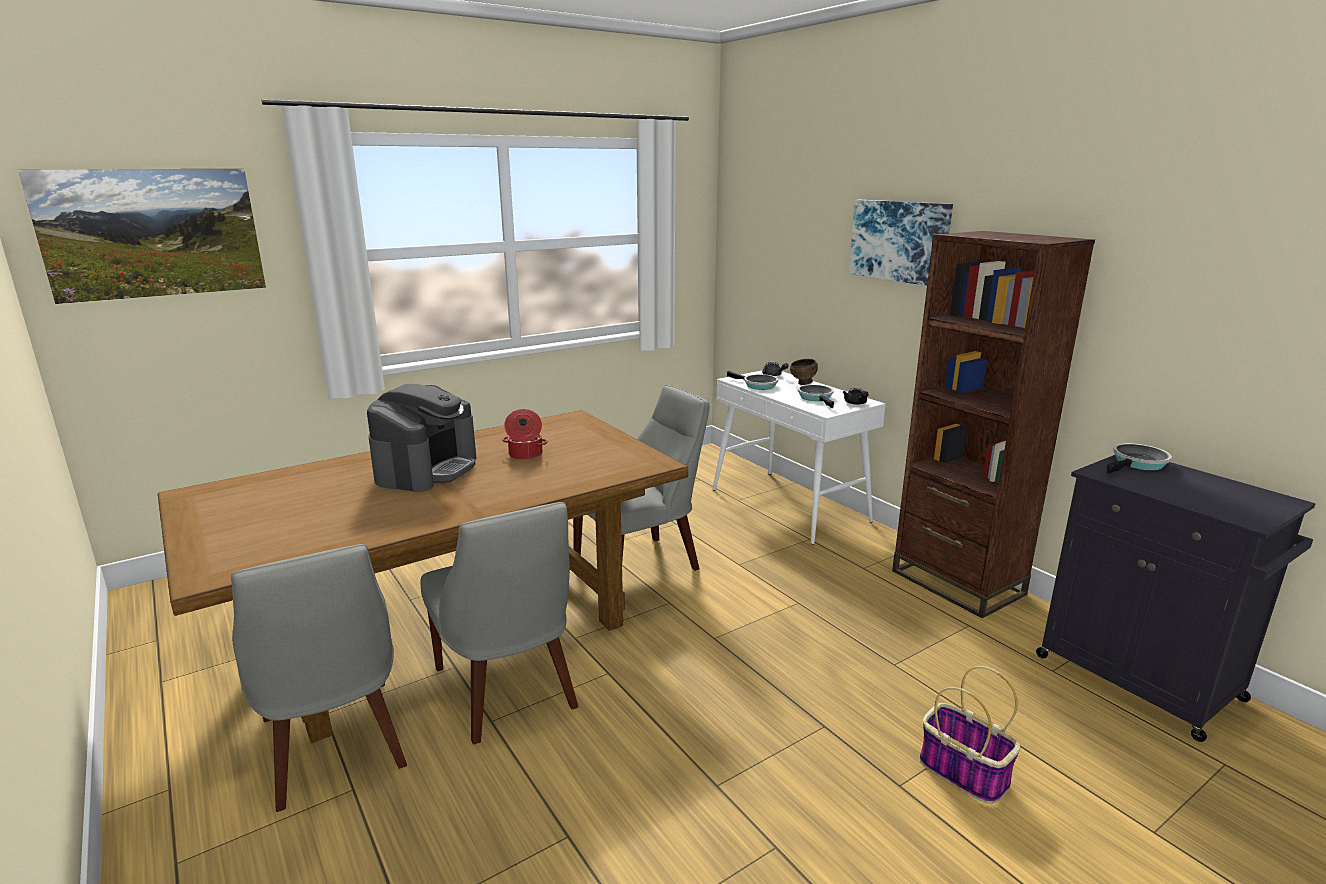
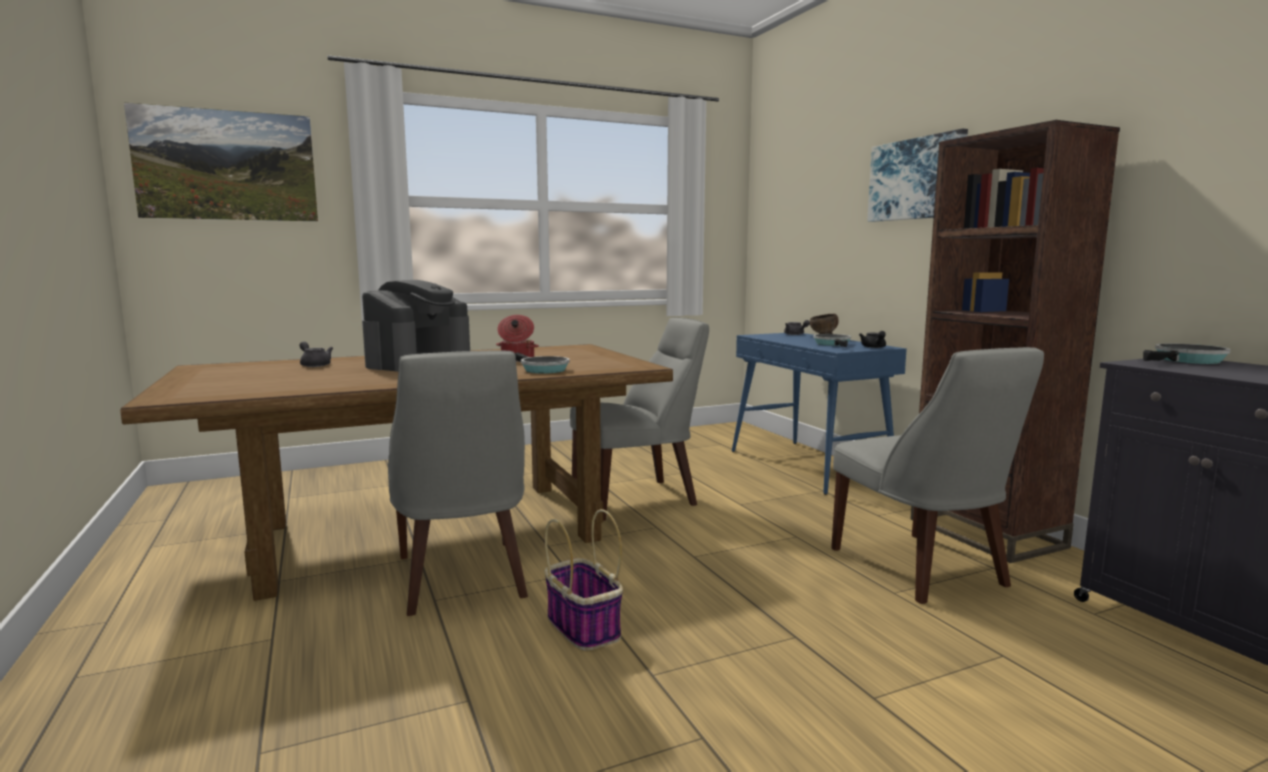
camera: 10 degrees right, 10 degrees down
(316, 481) = (314, 365): none -> grey teapot
(334, 747) = (273, 605): grey chair -> grey chair (922, 570)
(757, 385) = (775, 338): frying pan -> frying pan (542, 369)
(789, 505) = (809, 466): white console table -> blue console table
(961, 771) = (956, 693): basket -> basket (582, 626)

